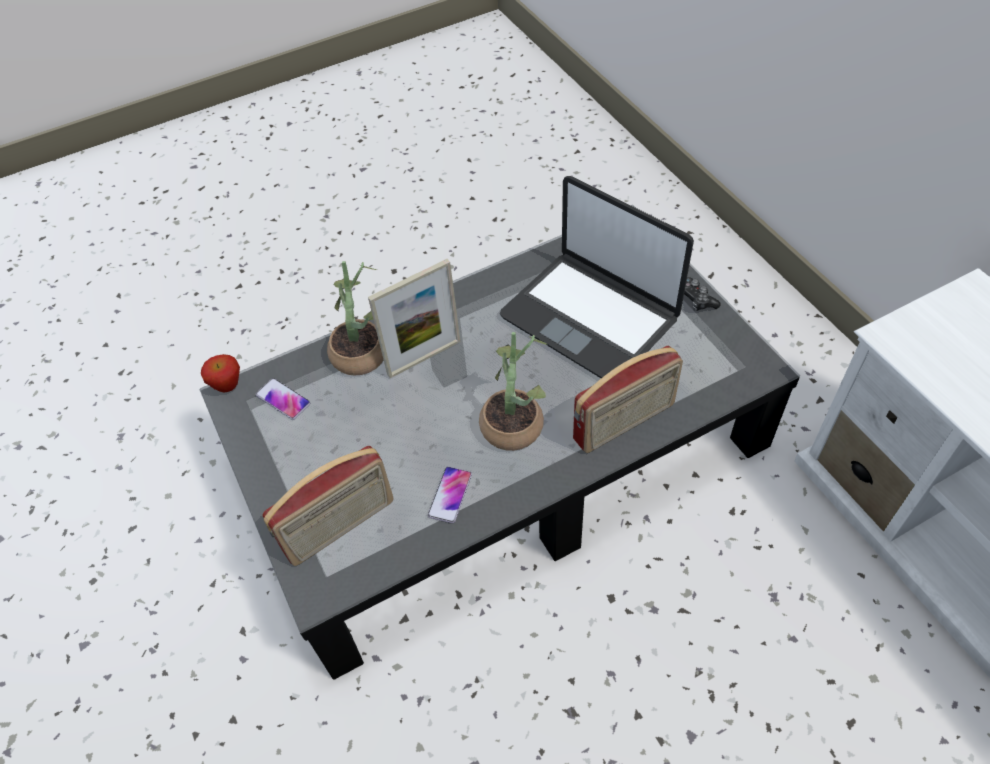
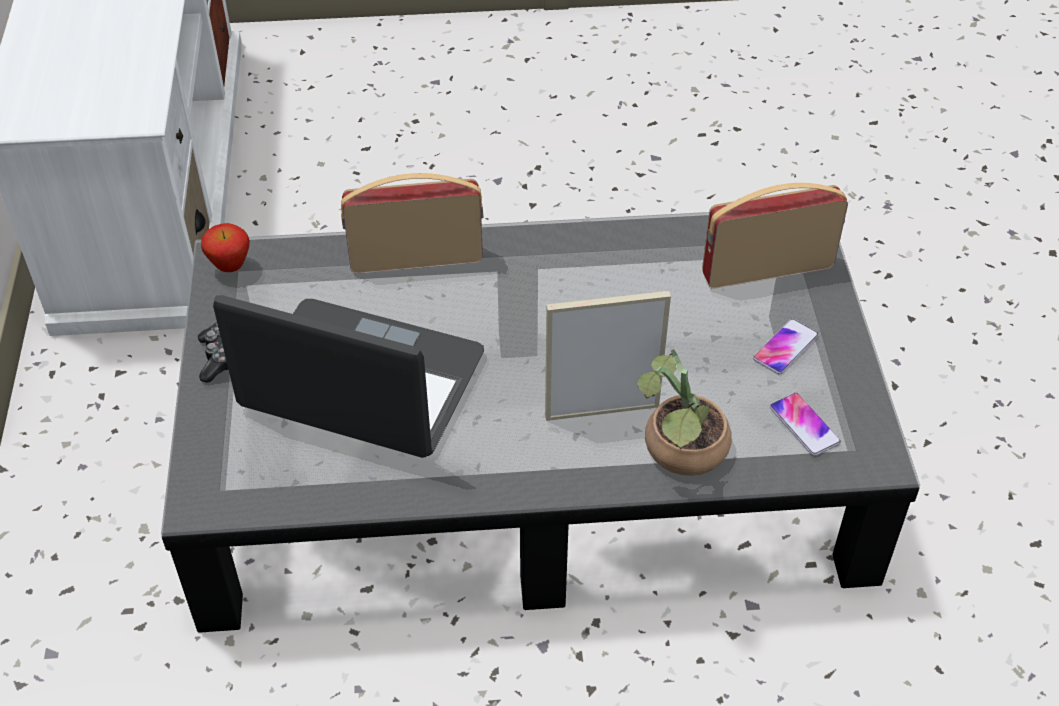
camera: 160 degrees left, 5 degrees down
(228, 386) = (878, 470): apple -> apple (230, 267)
(450, 495) = (639, 258): phone -> phone (785, 347)
(514, 420) = (532, 302): potted plant -> none
(590, 317) = (362, 384): laptop -> laptop turned 45 degrees counterclockwise

